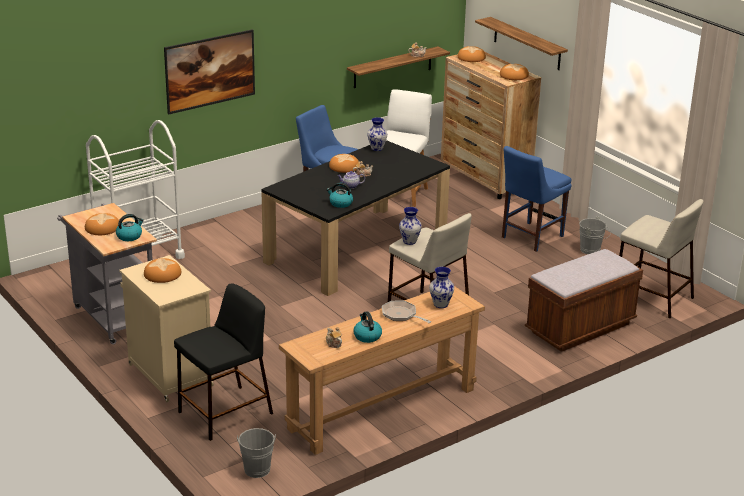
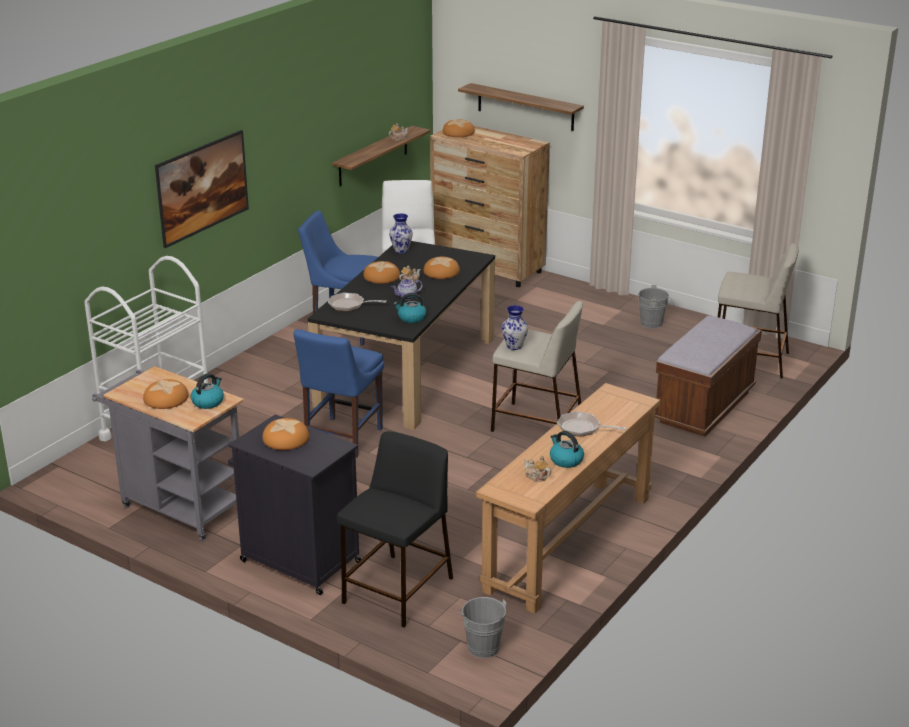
camera: 20 degrees left, 0 degrees up
(169, 374) = (298, 561): beige cabinet -> black cabinet
(301, 185) = (349, 305): none -> frying pan
(440, 304) = (613, 407): vase -> none
(514, 75) = (520, 144): bread -> bread (441, 271)
(530, 237) = (581, 322): blue chair -> blue chair (341, 439)

